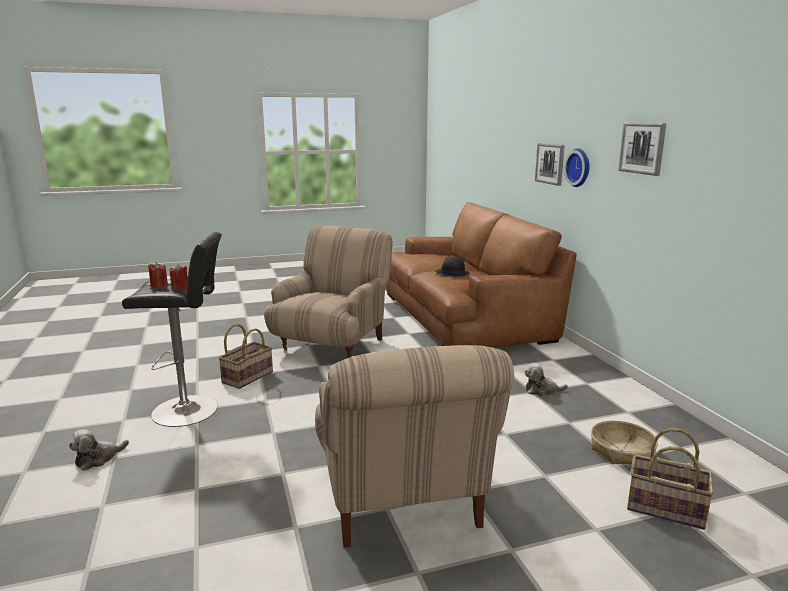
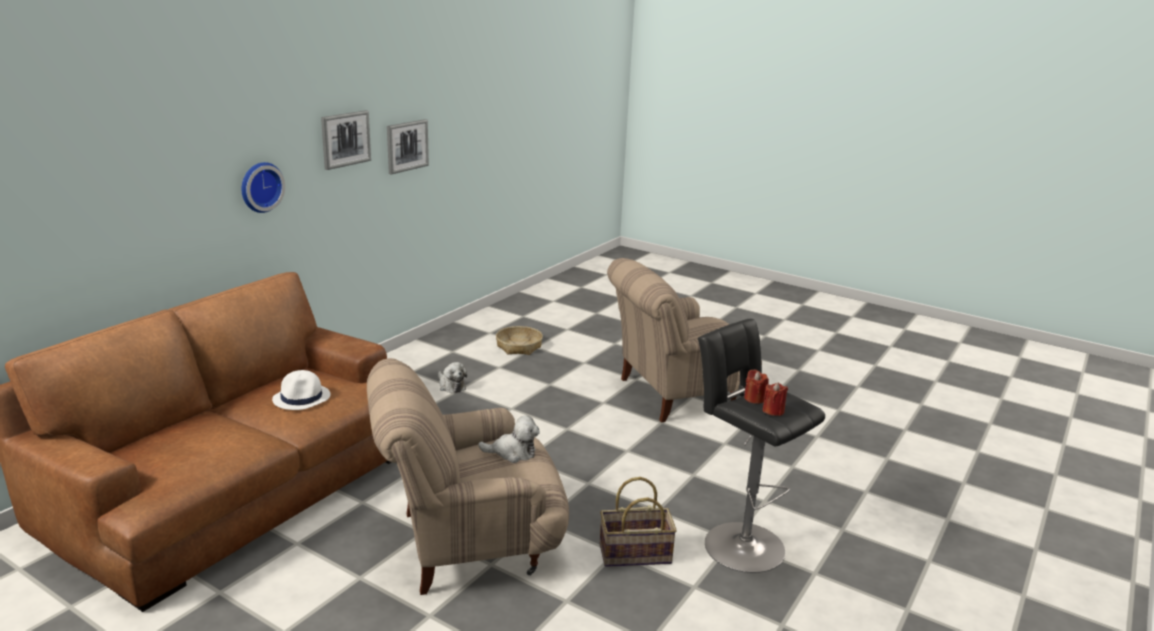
camera: 130 degrees left, 5 degrees up
(98, 458) = (857, 536): plush toy -> plush toy (512, 452)
(403, 499) = (676, 394): beige armchair -> beige armchair turned 150 degrees counterclockwise
(452, 273) = (302, 398): black hat -> white hat
(550, 163) = (196, 201): picture -> picture (407, 146)
(665, 509) = (570, 331): basket -> none

